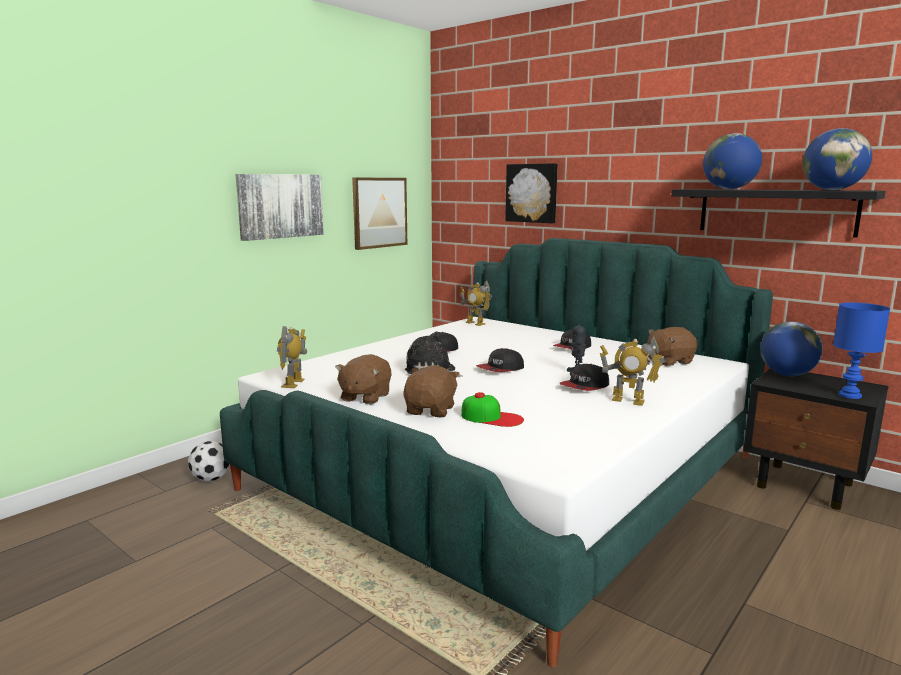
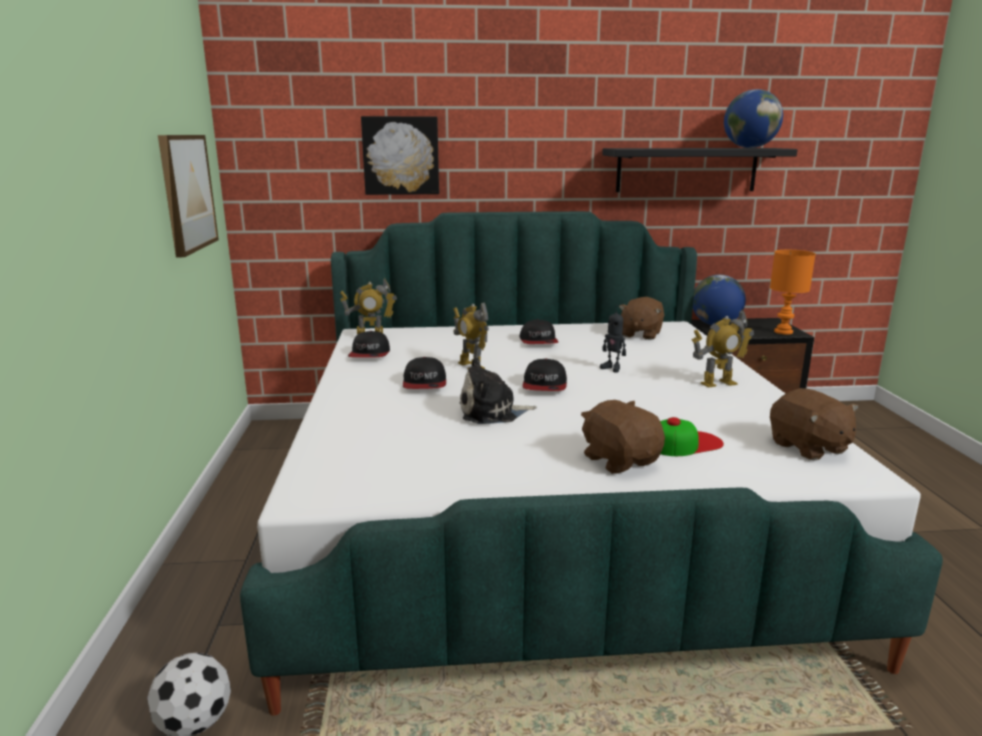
camera: 45 degrees left, 5 degrees up
(280, 206) = (97, 191): picture -> none
(294, 383) = (376, 494): toy robot -> toy robot (470, 366)
(365, 397) = (515, 474): brown plush toy -> brown plush toy (808, 447)
(585, 386) = (656, 380): cap -> cap (370, 354)
(729, 189) = (658, 148): globe -> none
(849, 395) = (782, 332): blue table lamp -> orange table lamp

